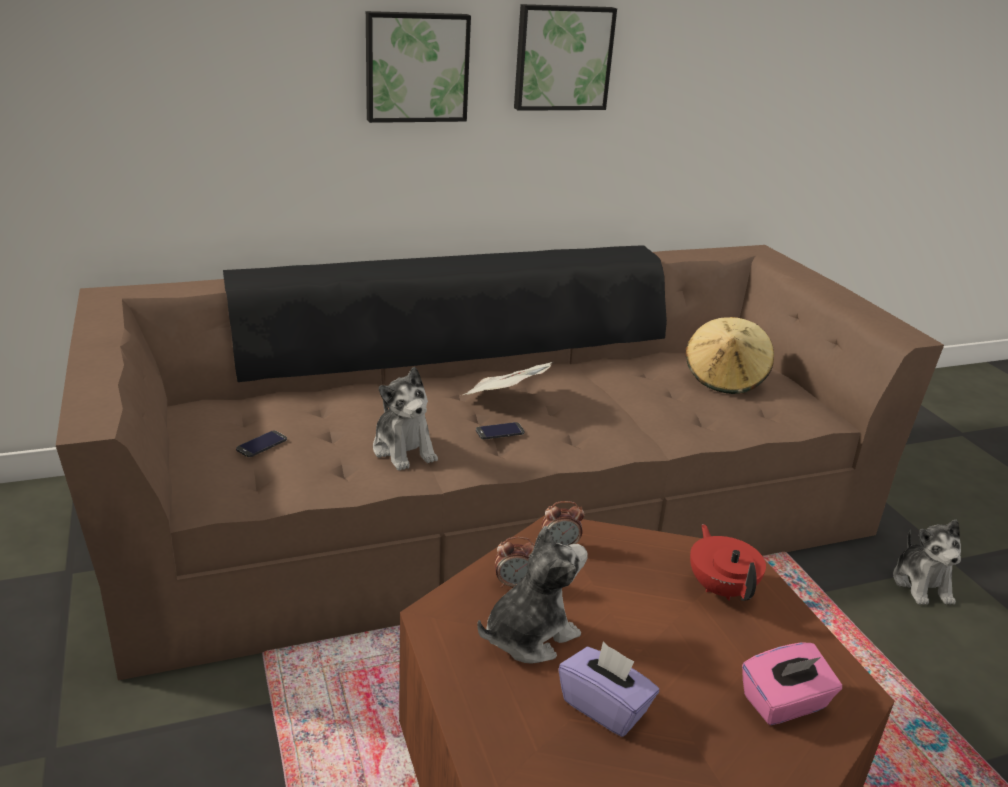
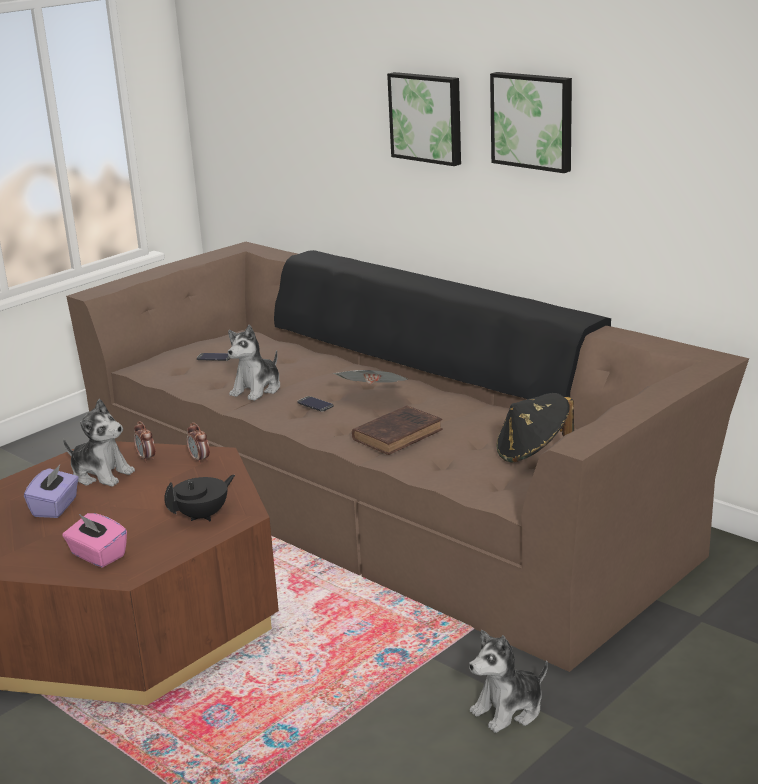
camera: 65 degrees right, 5 degrees down
(628, 416) = (399, 434): none -> brown book
(721, 588) = (203, 516): red teapot -> black teapot
(725, 378) = (533, 452): beige hat -> black hat

